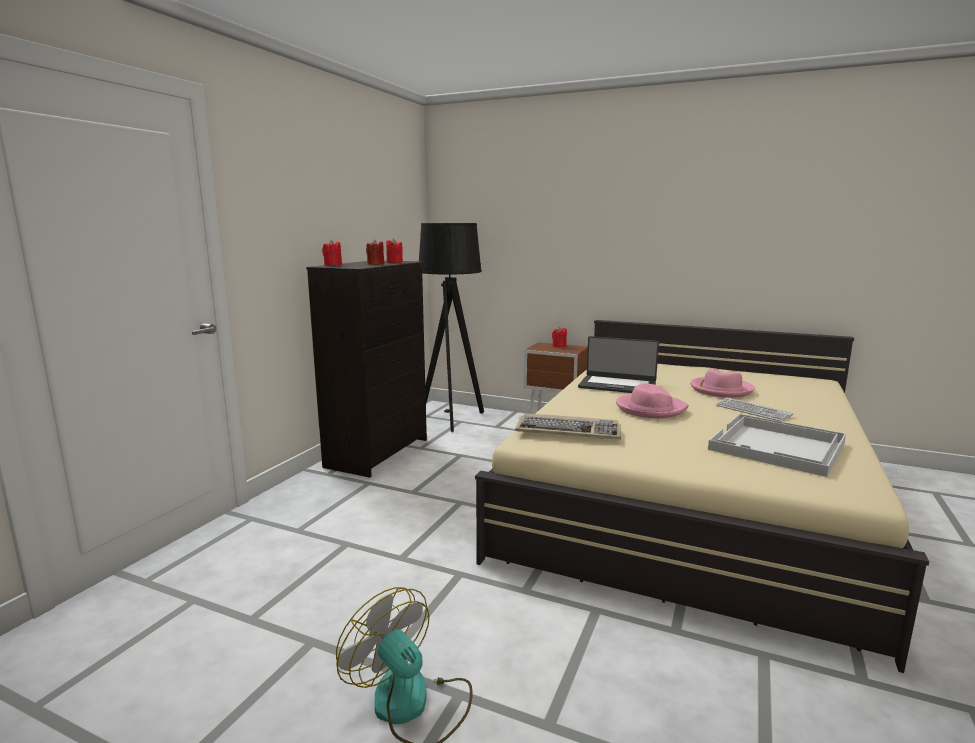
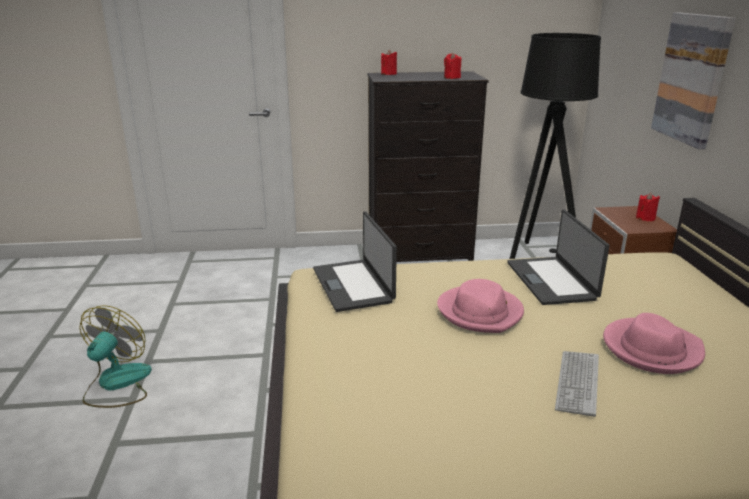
camera: 60 degrees right, 10 degrees up
(375, 264) = (420, 78): red candle -> none
(564, 243) = (692, 79): none -> picture
(569, 430) = (354, 285): keyboard -> laptop
(778, 447) = (438, 413): white tray -> none

